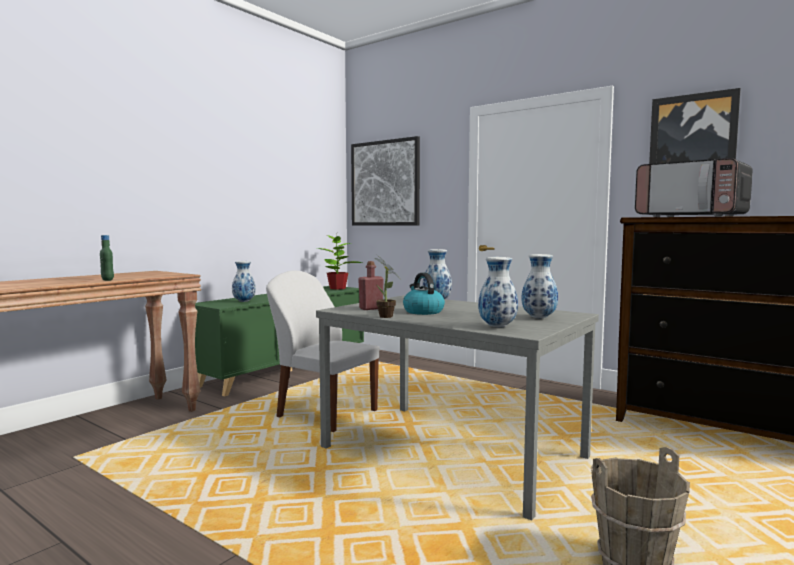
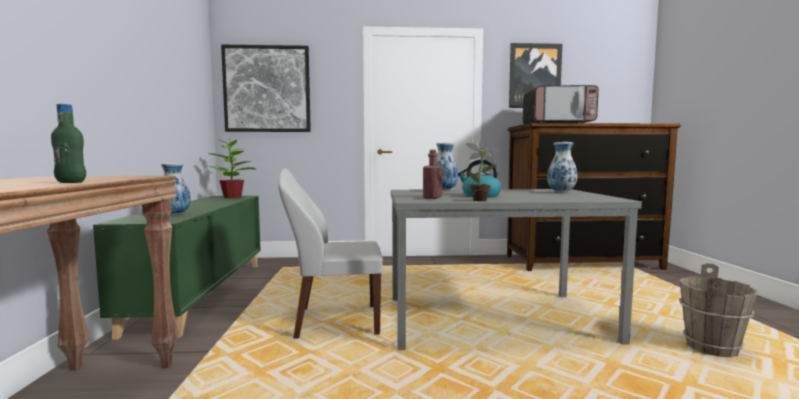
camera: 40 degrees left, 0 degrees up
(498, 326) = (578, 198): vase -> none

